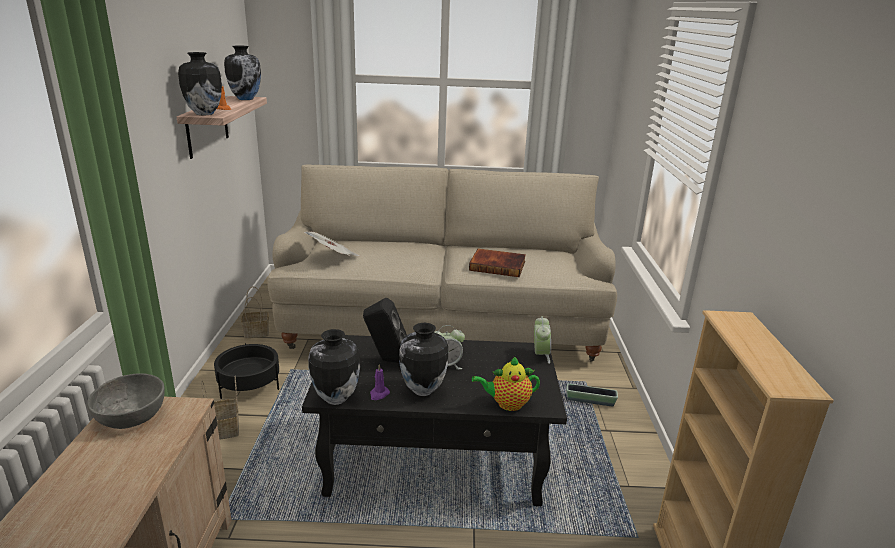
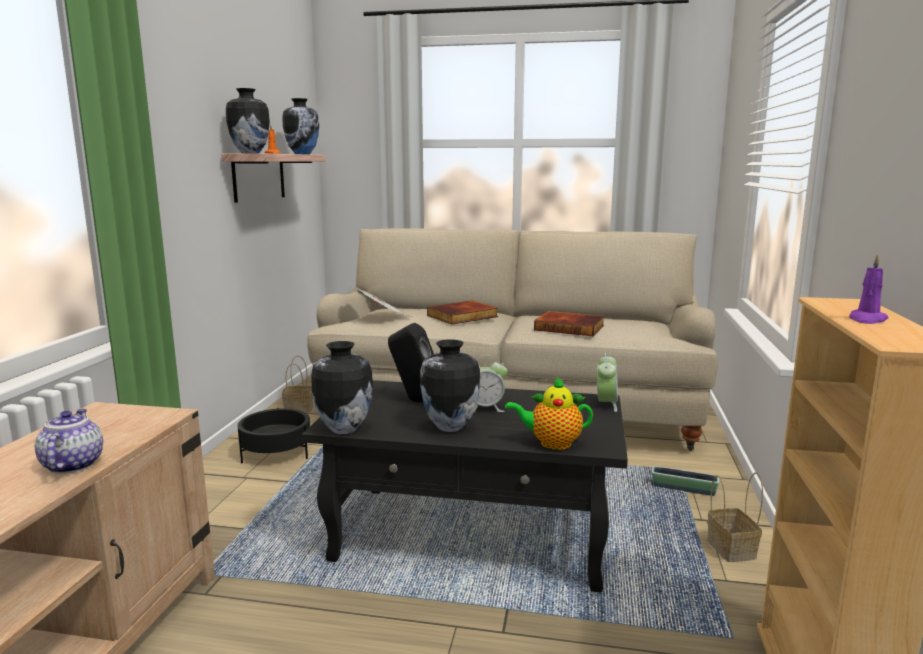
camera: 10 degrees right, 10 degrees down
(131, 416) = (102, 417): grey bowl -> none
(131, 478) = (72, 464): none -> teapot
(225, 428) = (237, 490): basket -> basket (729, 548)
(379, 394) = (396, 428): purple candle -> purple candle (867, 320)
(404, 253) = (462, 316): none -> book

